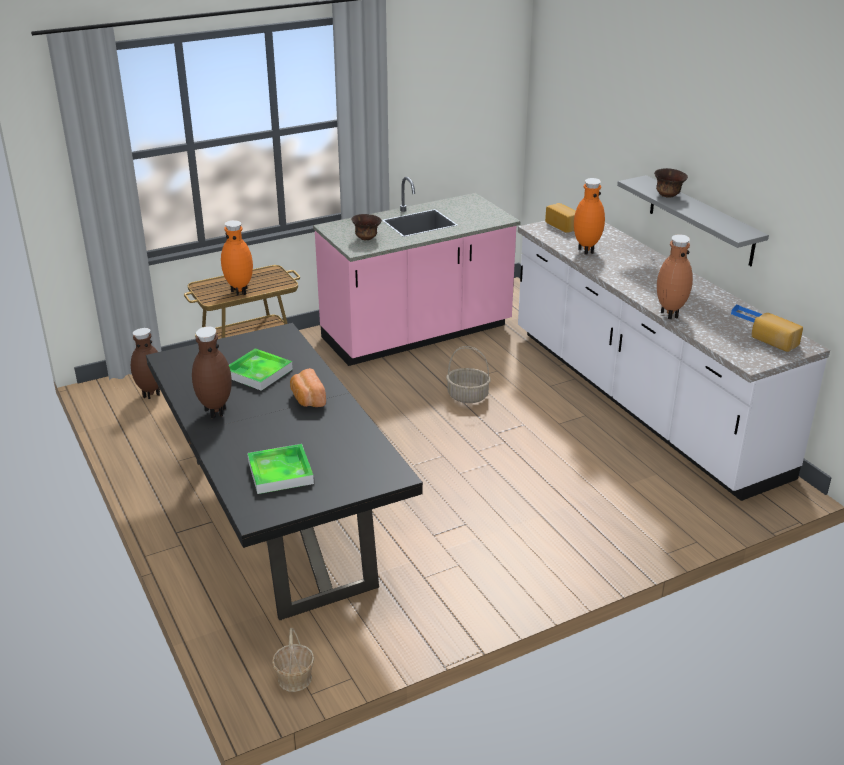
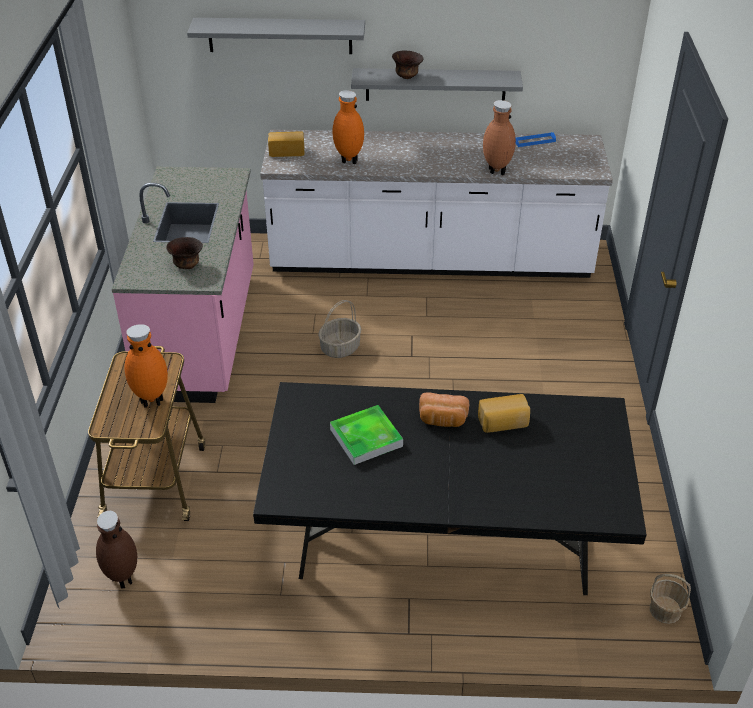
camera: 60 degrees left, 10 degrees up
(215, 412) = (420, 491): brown vase -> none
(280, 472) = (560, 478): tray -> none
(606, 122) = (280, 35): none -> grey shelf
(773, 342) = (573, 149): bread -> bread (503, 423)

